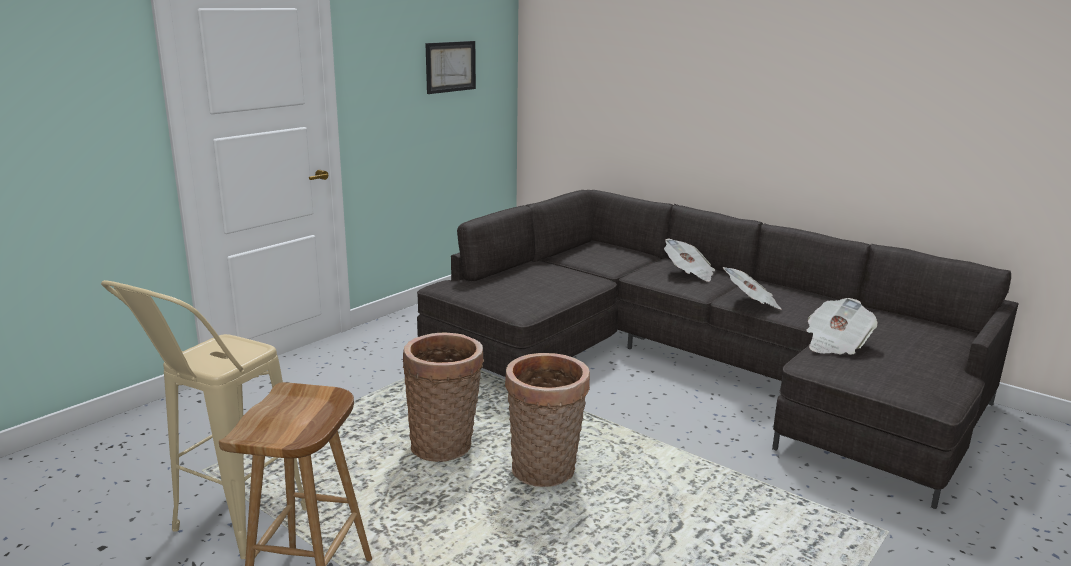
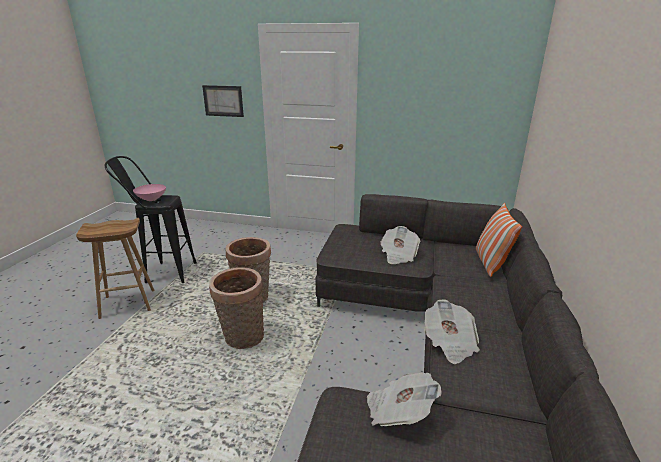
camera: 65 degrees right, 5 degrees up
(201, 358) = (151, 199): none -> pink bowl
(226, 530) = (163, 272): beige stool -> black stool
(450, 66) = (455, 95): picture -> picture (223, 101)
(624, 251) = (490, 263): none -> pillow
(688, 274) = (479, 300): newspaper -> newspaper (398, 255)

